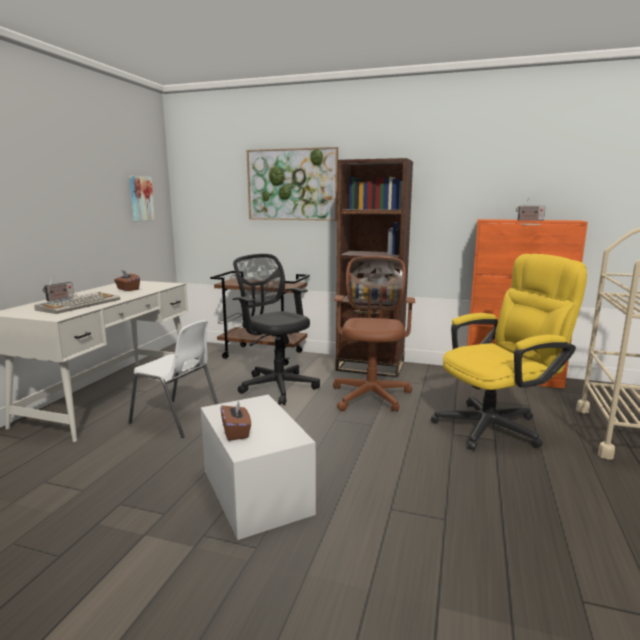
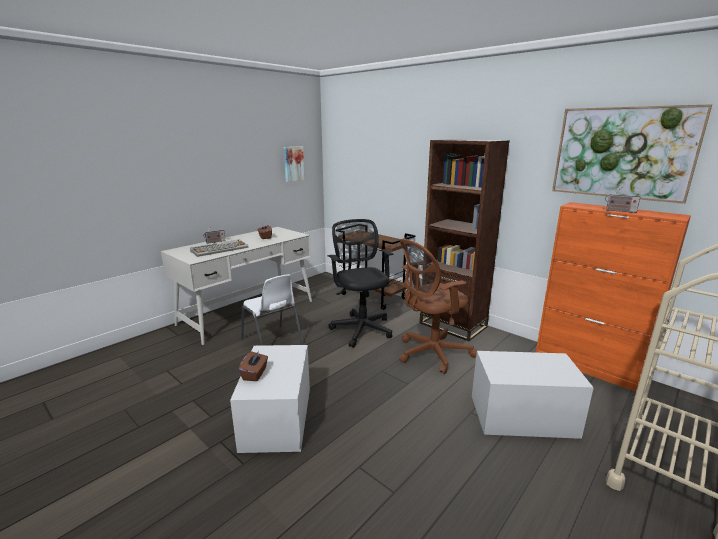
camera: 25 degrees right, 5 degrees up
(292, 185) = (406, 156): picture -> picture (622, 153)
(371, 394) = (430, 353): brown office chair -> brown office chair turned 150 degrees counterclockwise
(497, 425) = (523, 416): yellow office chair -> white storage box

